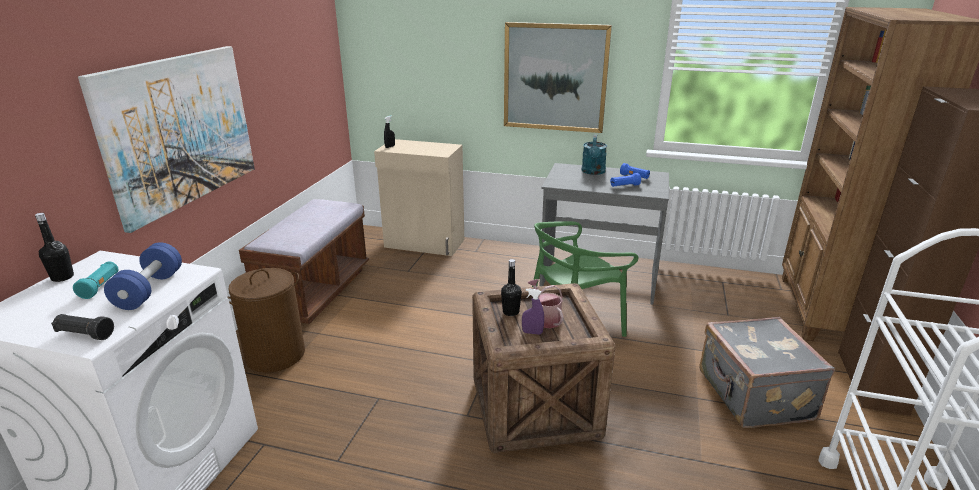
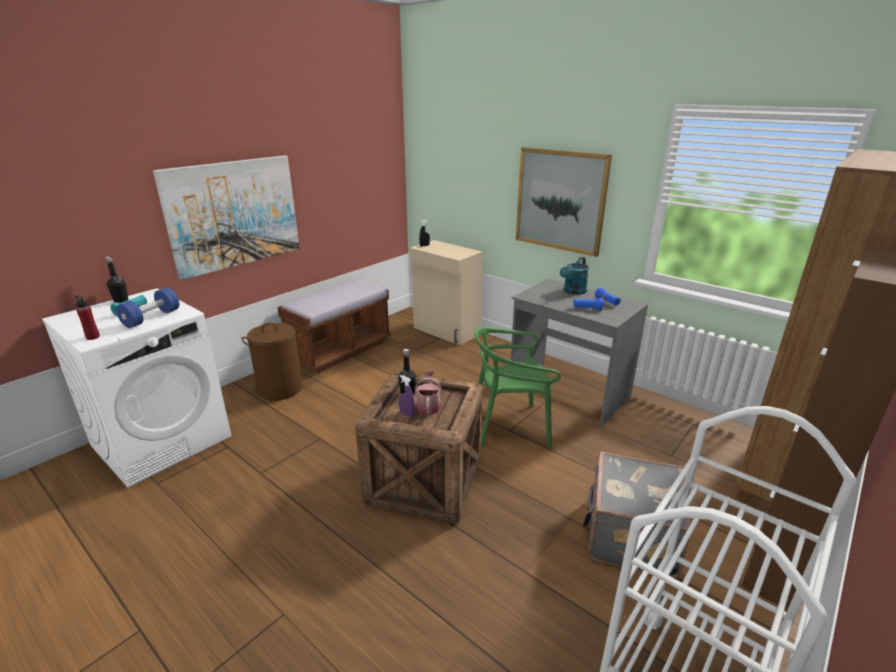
camera: 25 degrees right, 0 degrees up
(85, 334) = (93, 337): black flashlight -> red bottle

